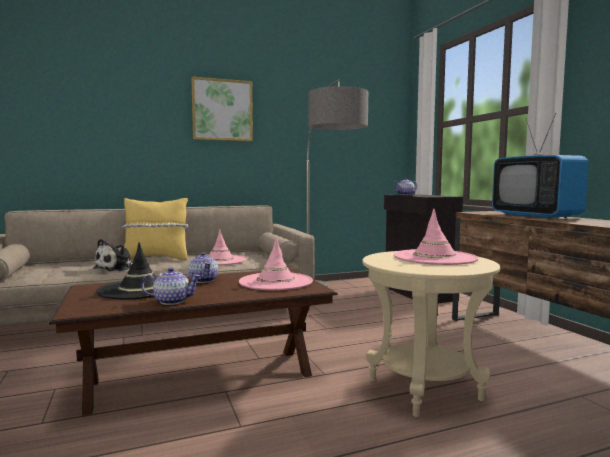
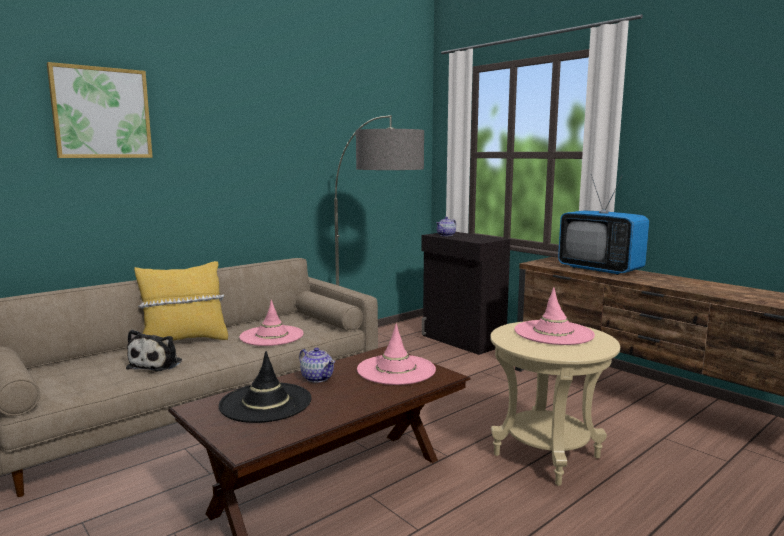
camera: 20 degrees left, 5 degrees up
(171, 301) = (327, 415): teapot -> none
(222, 110) = (234, 140): picture -> picture (101, 113)

